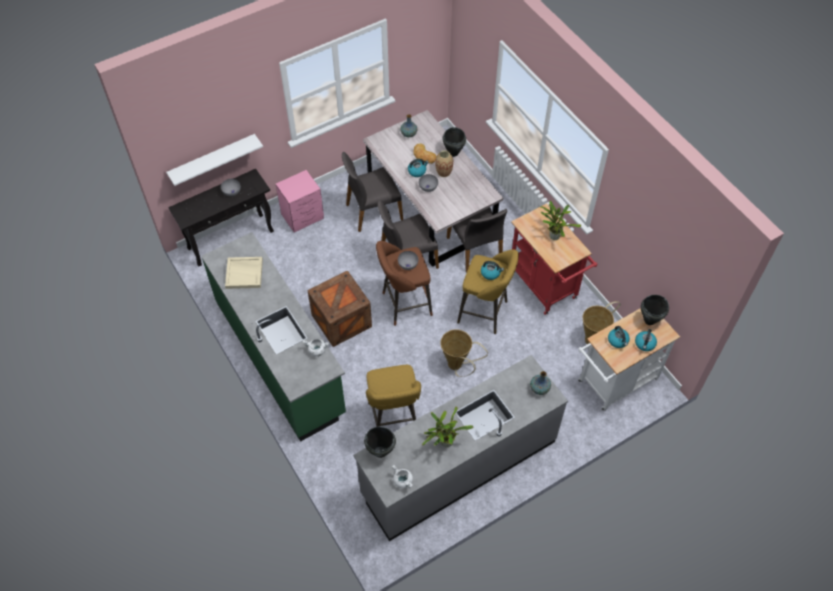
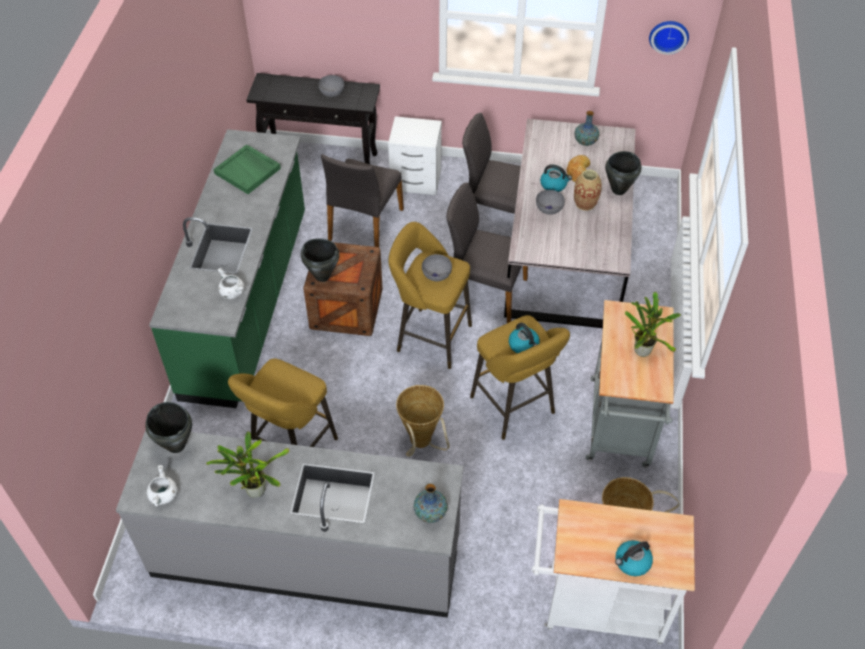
camera: 40 degrees right, 5 degrees down
(213, 159) = (326, 40): white shelf -> none
(244, 273) = (248, 171): beige tray -> green tray
(303, 216) = (417, 181): pink nightstand -> white nightstand
(404, 304) = (430, 336): brown stool -> yellow stool
(426, 45) = (668, 35): none -> wall clock
(475, 249) = (574, 331): grey chair -> grey chair (364, 224)
(545, 287) = (619, 429): red cart -> grey cart
(618, 341) = (598, 531): kettle -> none
(649, 320) = (669, 537): black cooking pot -> black cooking pot (322, 276)

